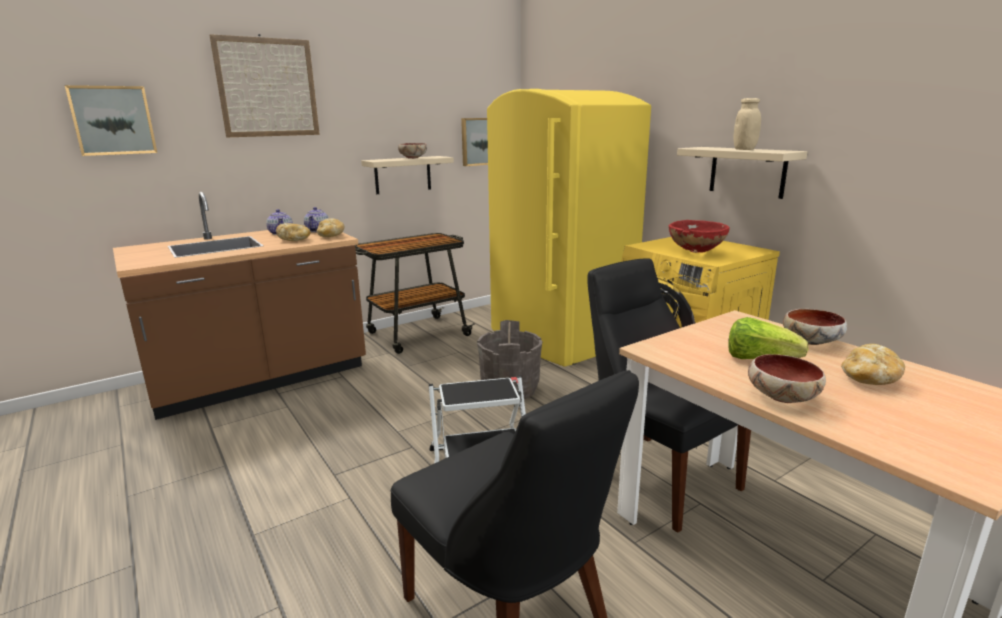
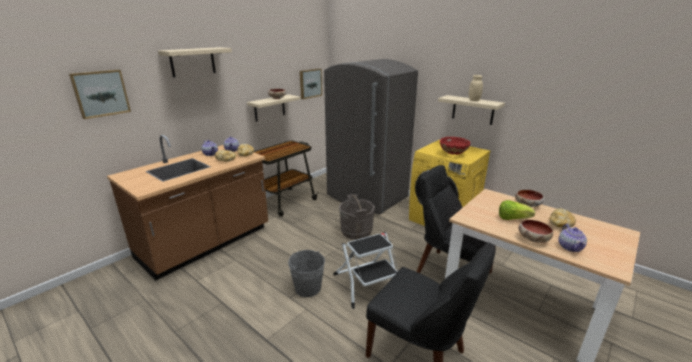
camera: 15 degrees left, 5 degrees up
(267, 86) = (192, 62): picture -> beige shelf
(373, 464) = (308, 288): none -> grey bucket
(559, 339) = (367, 197): yellow fridge -> grey fridge
(867, 421) = (570, 247): none -> teapot

